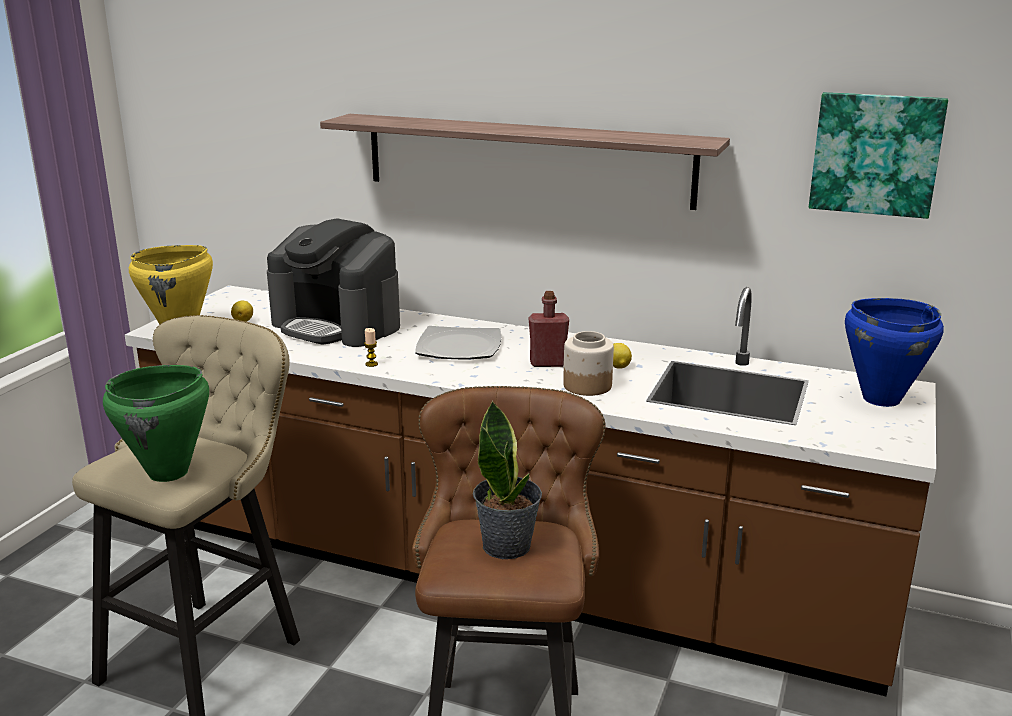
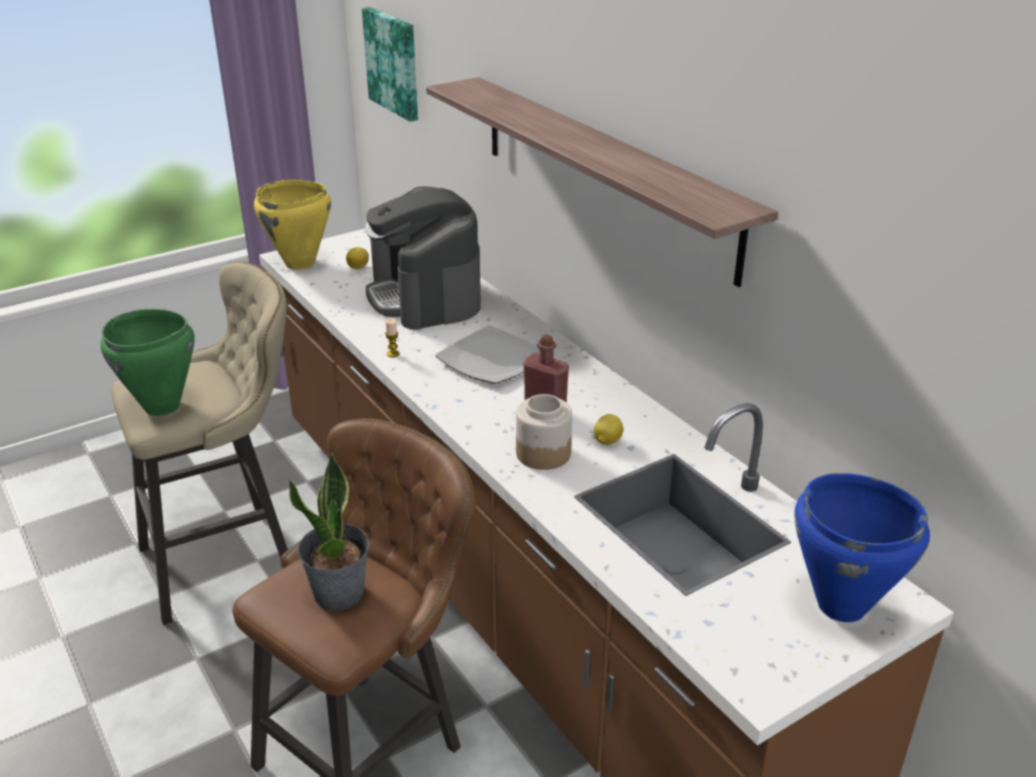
camera: 35 degrees right, 10 degrees up
(876, 154) = (928, 288): picture -> picture (394, 63)

